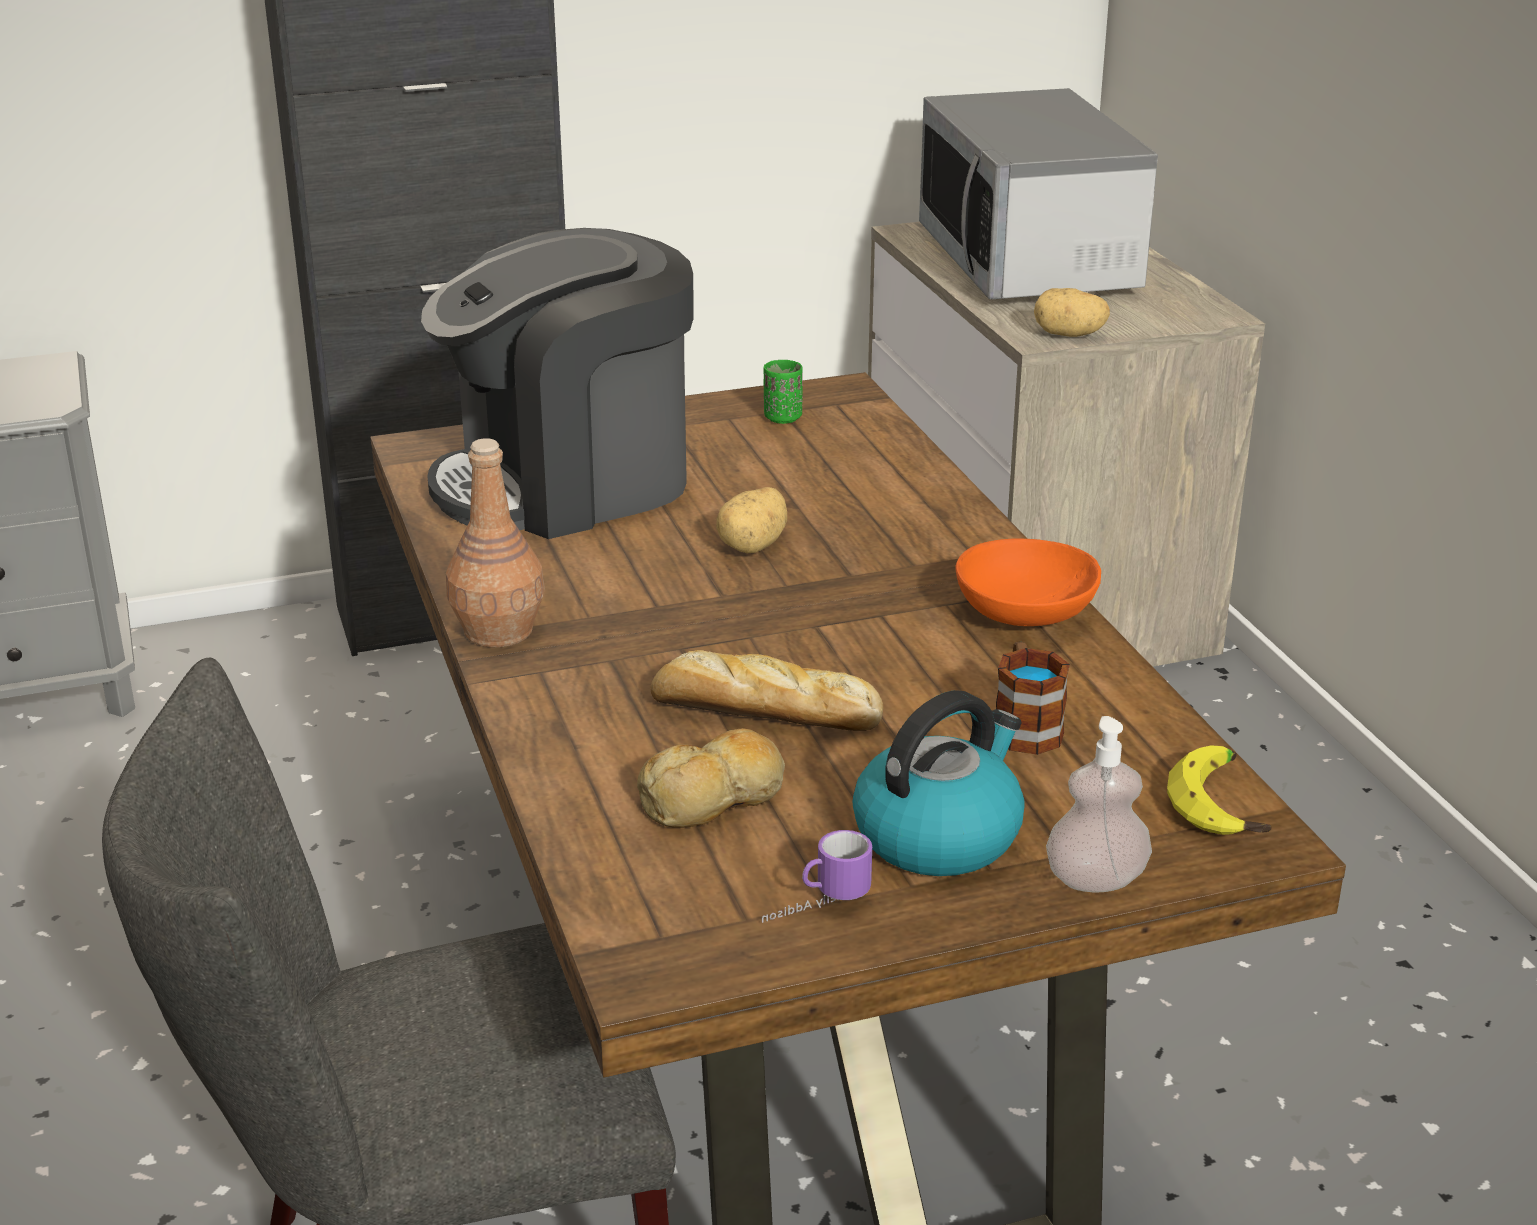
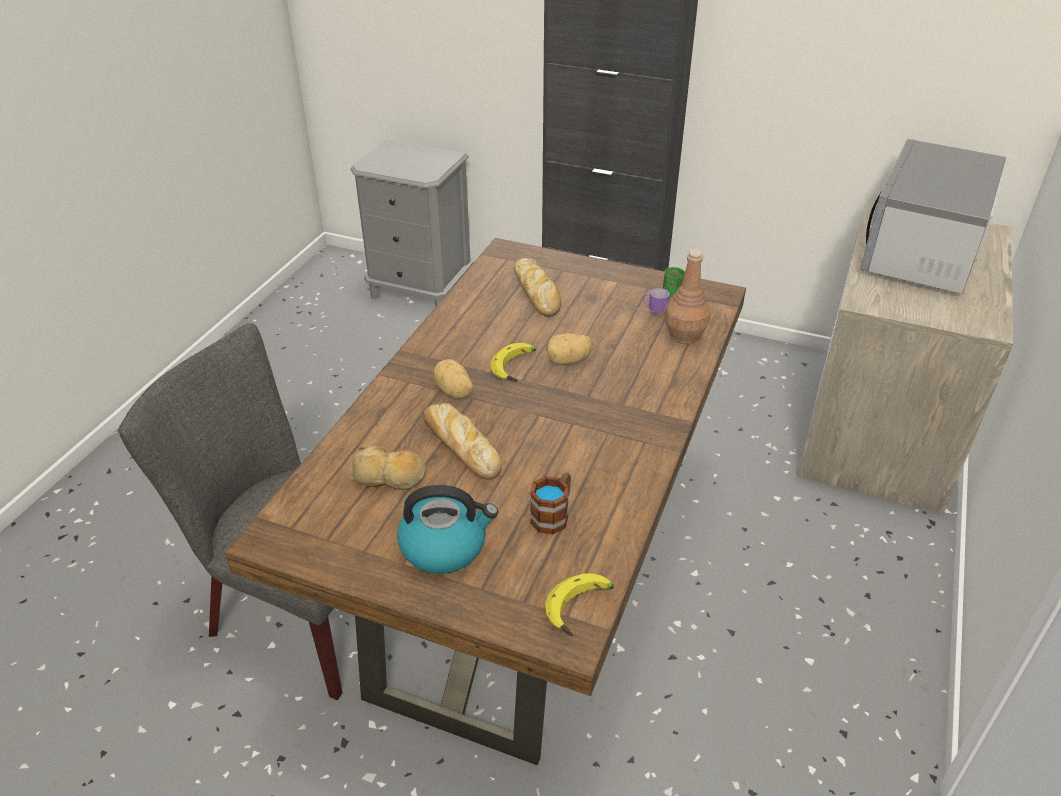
camera: 40 degrees right, 10 degrees up
(497, 632) = (418, 355): brown bottle -> brown bottle (684, 335)
(568, 483) = (537, 293): coffee machine -> bread
(689, 584) = (516, 368): none -> banana
(814, 907) = (356, 550): mug -> mug (646, 311)
(1023, 614) = (634, 456): orange bowl -> none
(1069, 335) = (882, 307): potato -> potato (453, 392)
(1095, 880) = (474, 609): soap dispenser -> none

